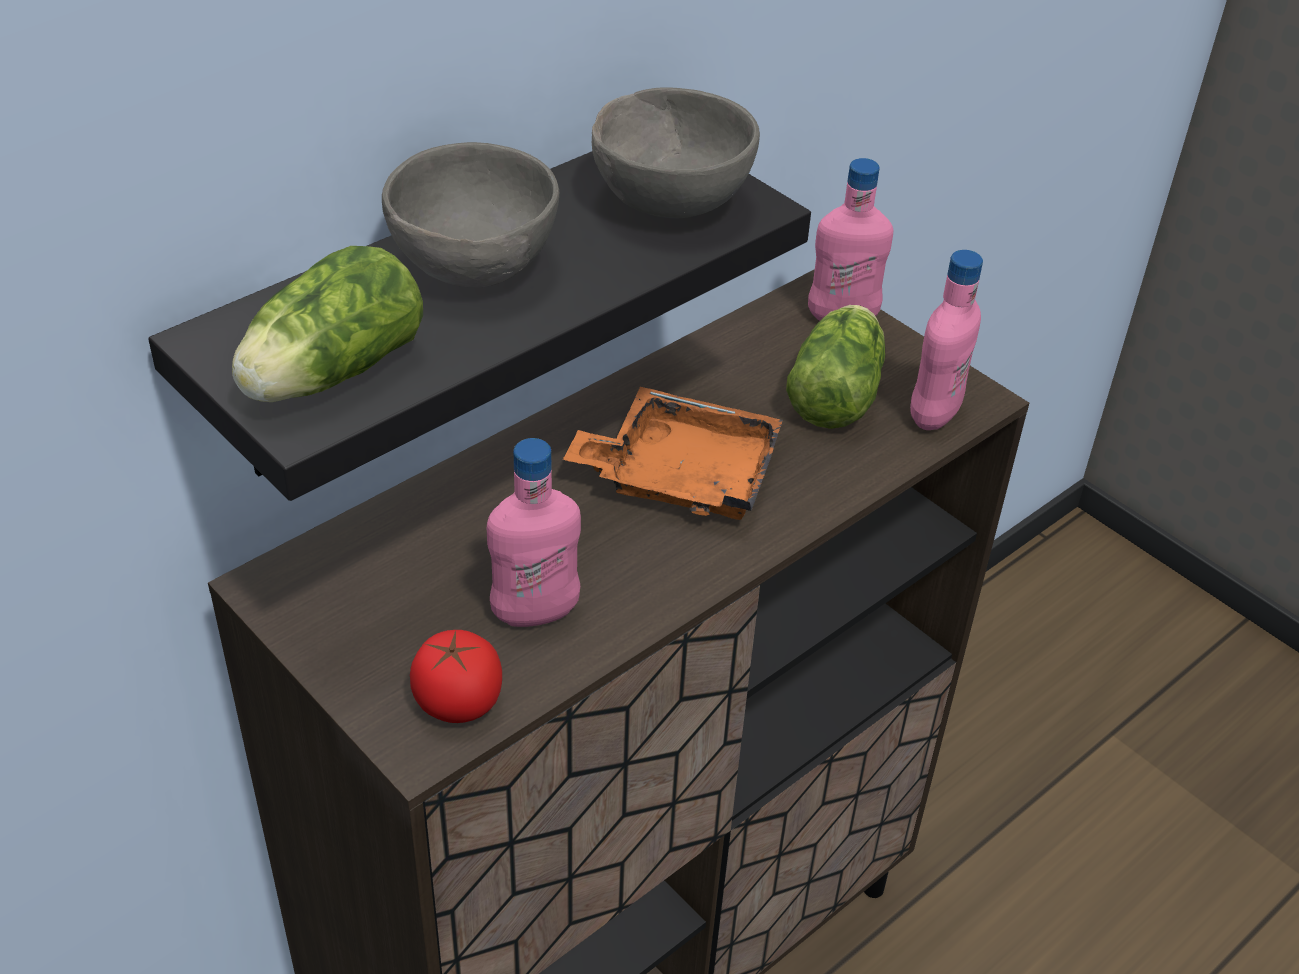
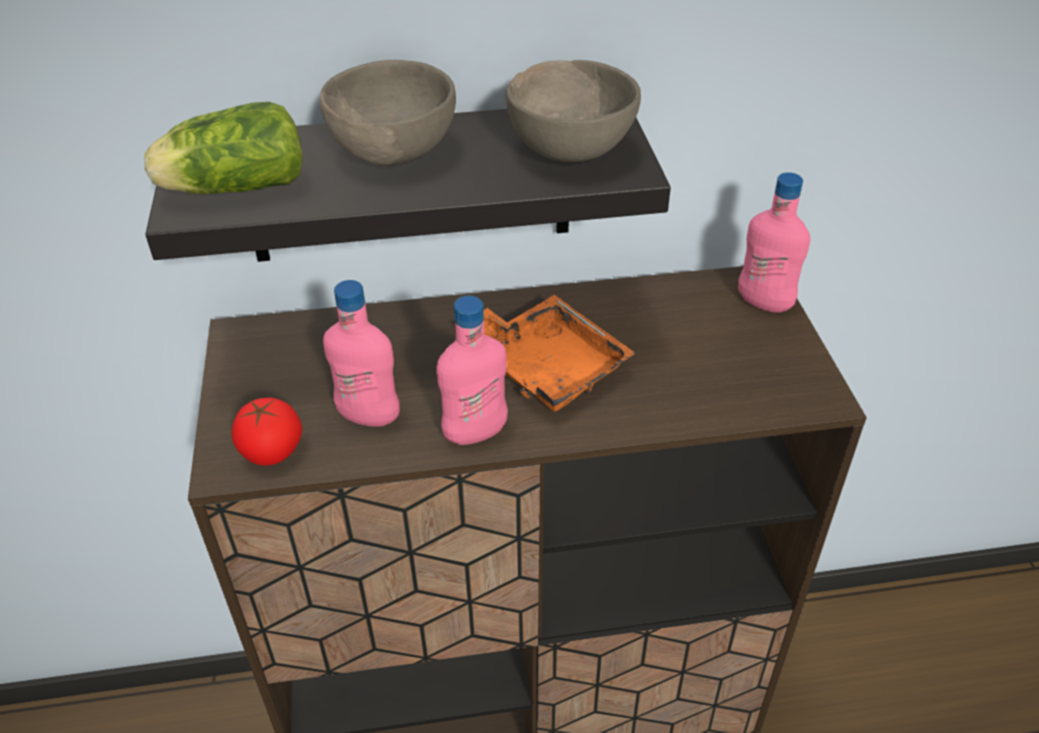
camera: 35 degrees right, 0 degrees up
(837, 391) = (713, 352): lettuce -> none
(934, 415) = (775, 396): pink bottle -> pink bottle (475, 433)

